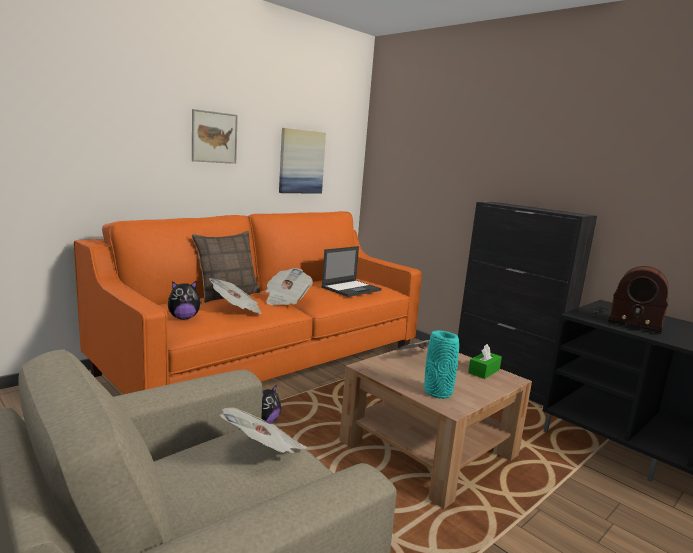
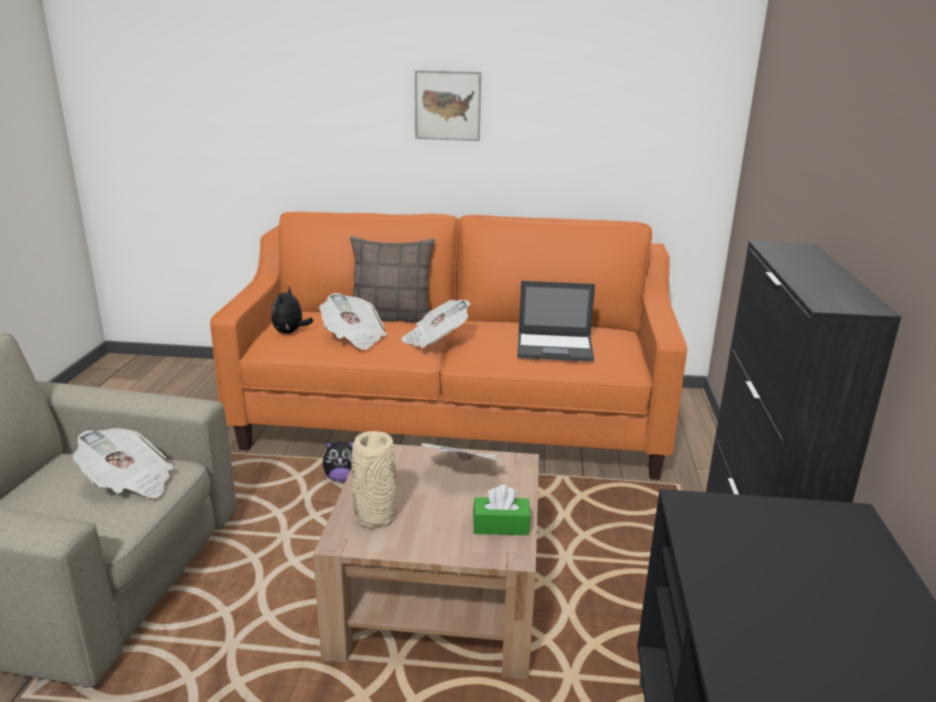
camera: 50 degrees right, 10 degrees up
(184, 318) = (290, 332): plush toy -> plush toy turned 75 degrees clockwise
(301, 162) = (598, 136): picture -> none
(438, 393) = (374, 518): turquoise vase -> beige vase
(625, 320) = (763, 553): radio -> none

